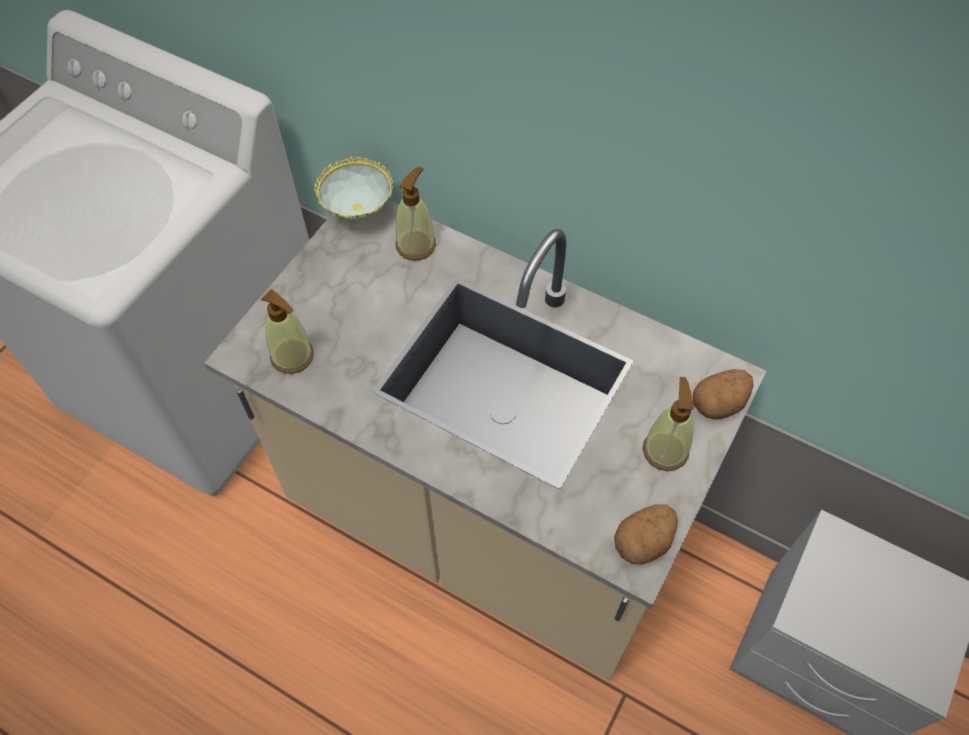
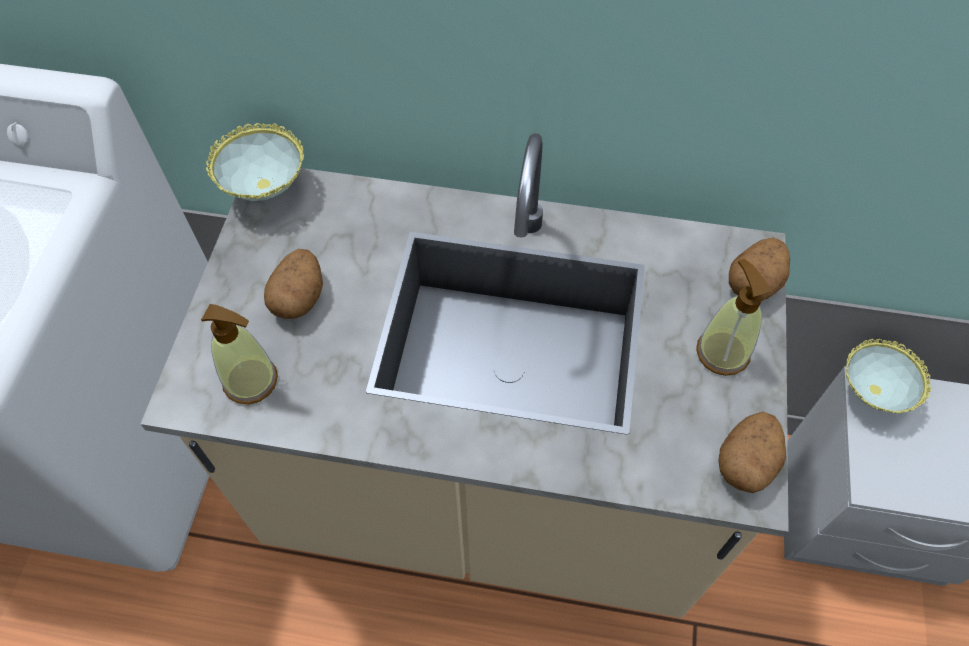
camera: 20 degrees left, 0 degrees up
(351, 304) = (299, 297): none -> potato
(416, 245) = (348, 208): soap dispenser -> none
(834, 541) = (871, 394): none -> bowl

